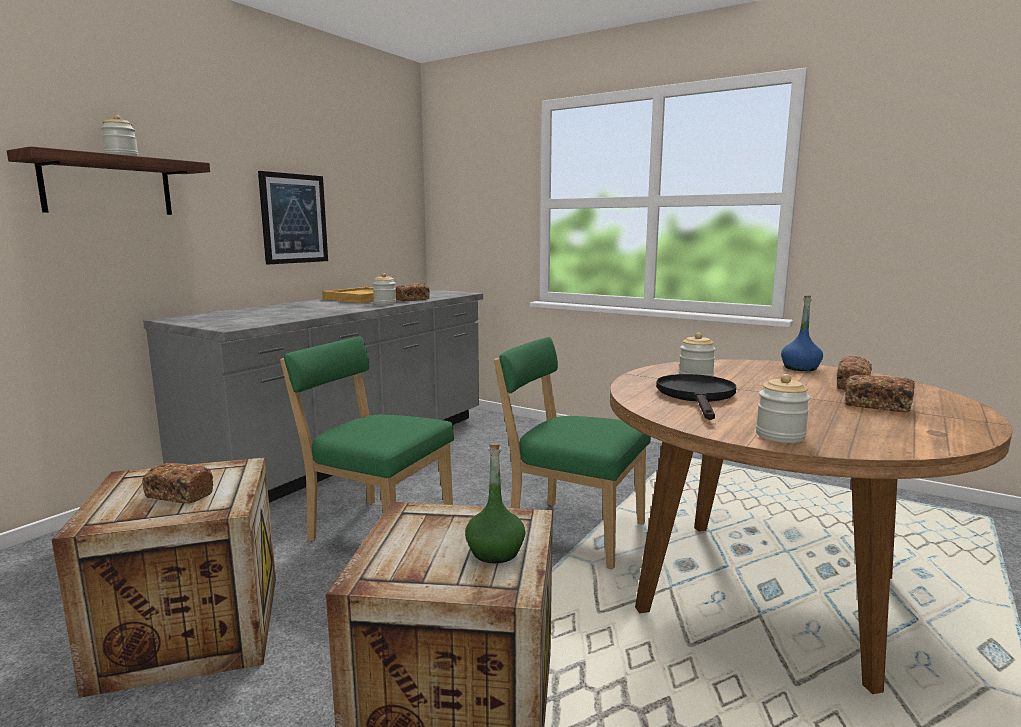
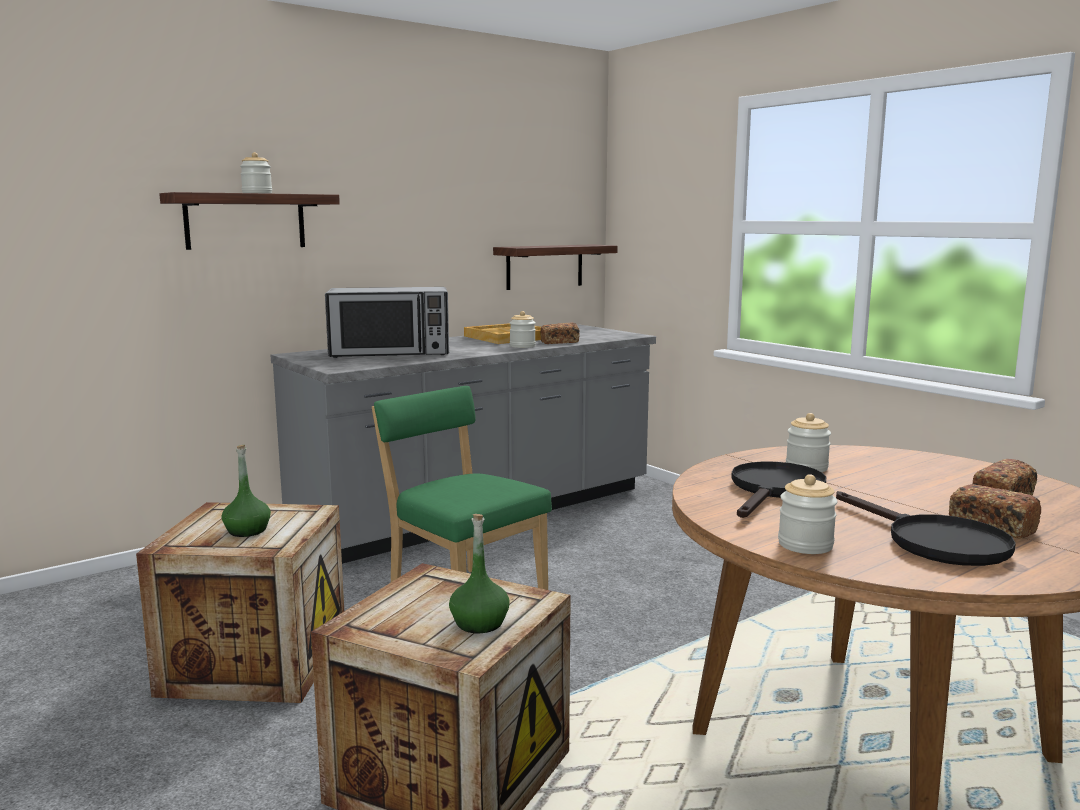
camera: 20 degrees right, 0 degrees up
(179, 495) = (247, 531): bread -> green bottle
(269, 313) = (390, 353): none -> microwave
(293, 218) = (436, 246): picture -> none
(381, 239) = (544, 266): none -> shelf
(571, 531) = (674, 636): green chair -> none
(800, 368) = (969, 468): blue bottle -> none
(860, 421) = (934, 542): none -> black frying pan

